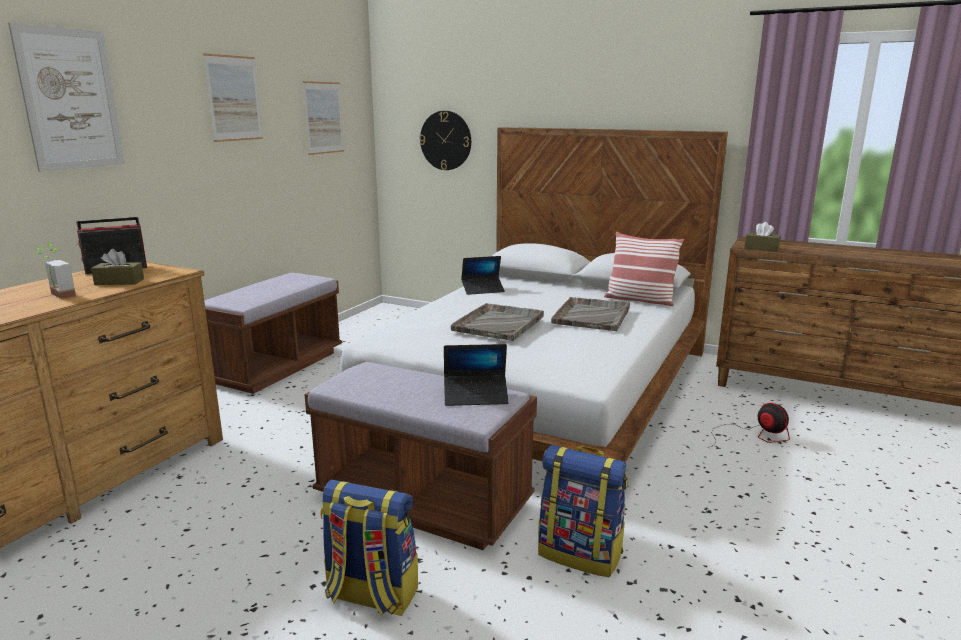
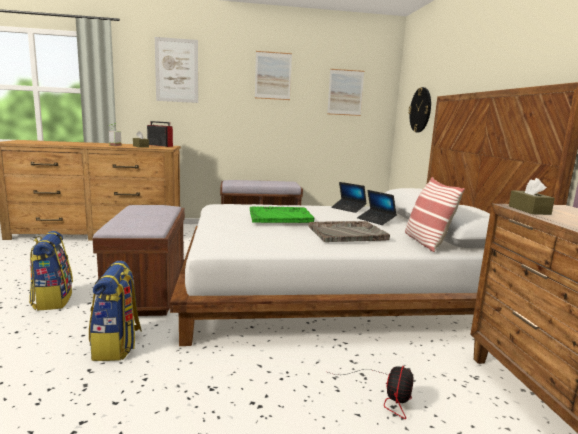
camera: 55 degrees right, 5 degrees down
(476, 396) = (142, 225): laptop -> laptop (376, 220)
(499, 323) = (281, 216): grey tray -> green tray

